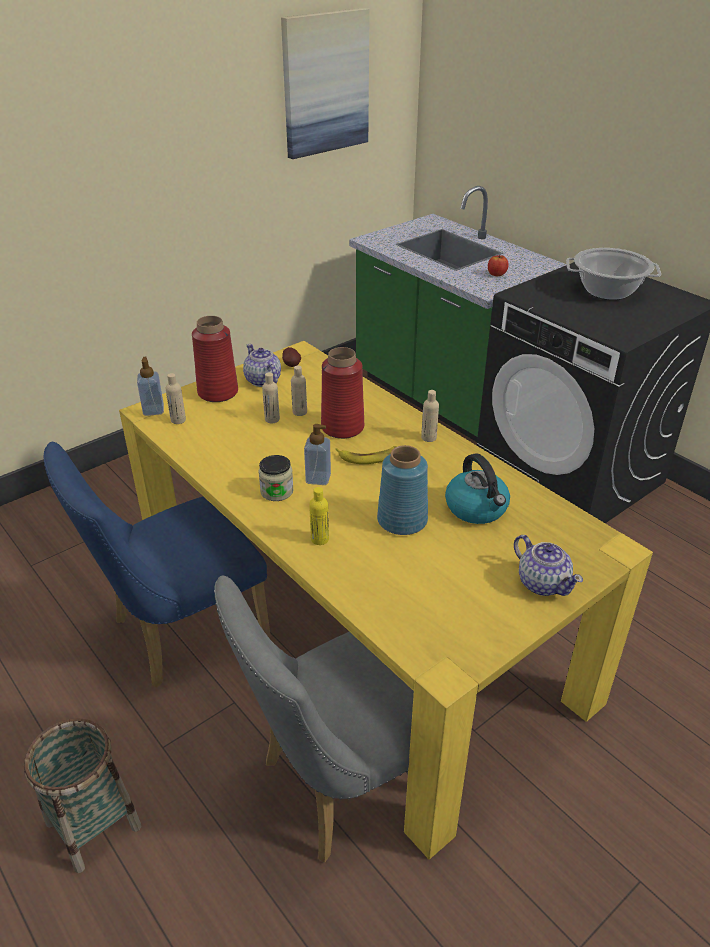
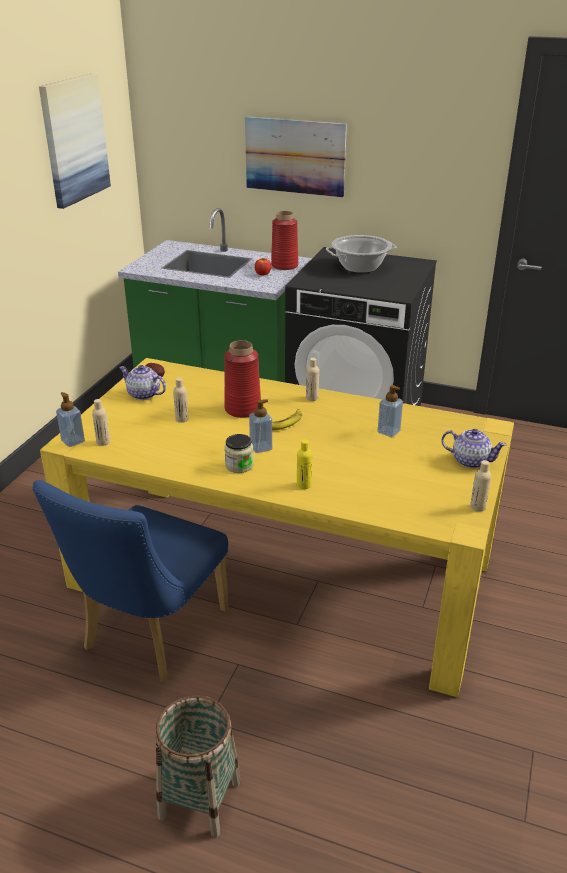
camera: 30 degrees left, 5 degrees down
(217, 392) = (114, 413): red vase -> red vase (284, 265)
(299, 412) = (198, 408): beige bottle -> beige bottle (477, 507)
(342, 783) = (363, 679): grey chair -> none
(402, 521) = (348, 455): blue vase -> none
(477, 508) = (388, 431): kettle -> soap dispenser
(576, 135) = (295, 156): none -> picture

